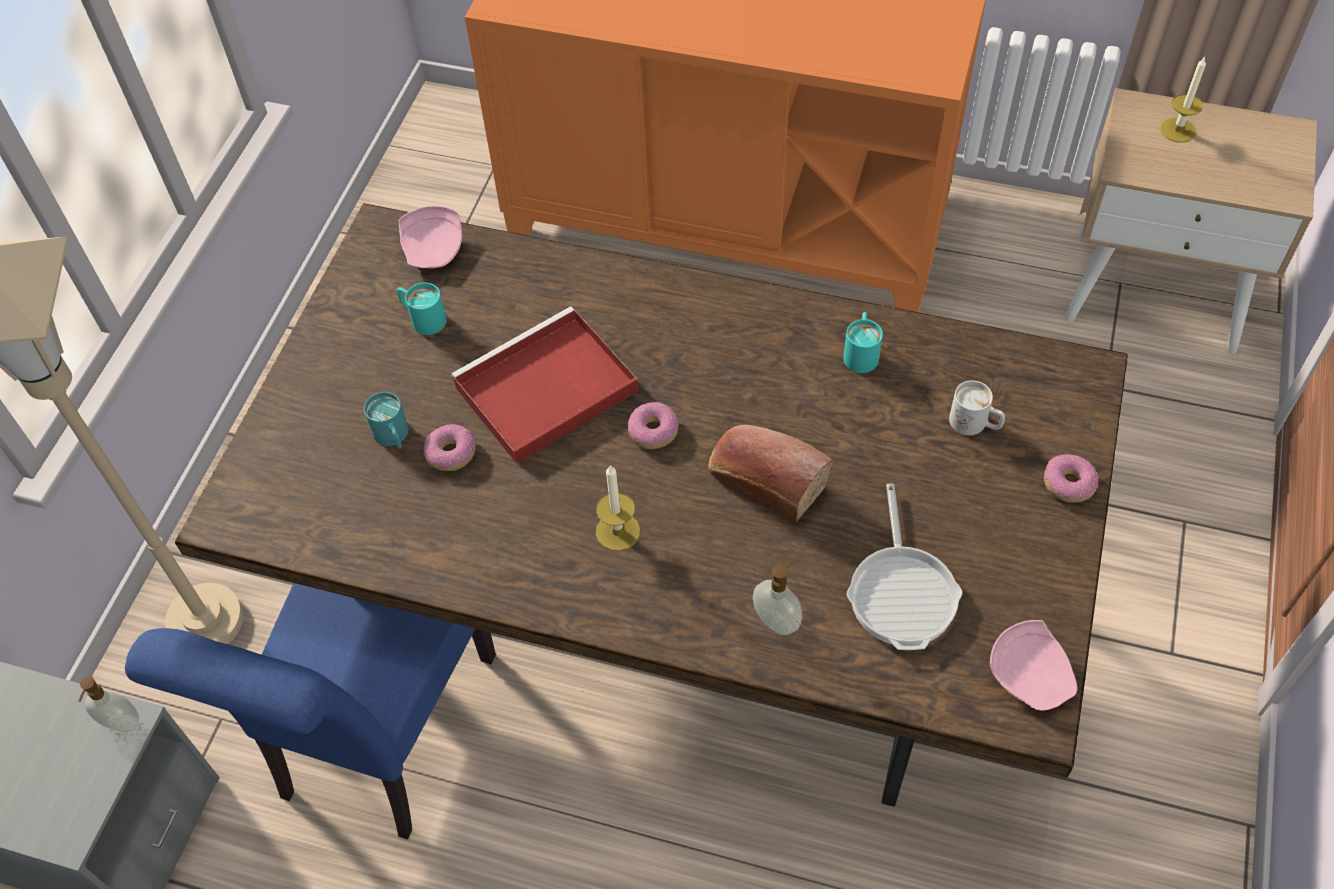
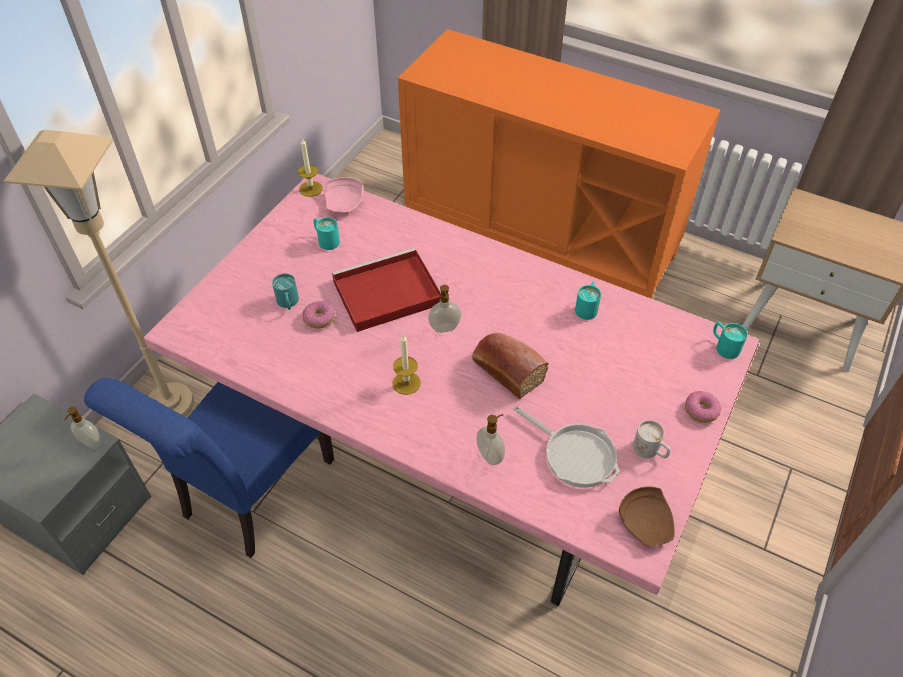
camera: 10 degrees right, 5 degrees down
(653, 431) = (445, 329): donut -> soap dispenser
(677, 605) = (452, 453): brown dining table -> pink dining table
(902, 592) = (575, 454): frying pan -> frying pan turned 60 degrees counterclockwise
(975, 424) = (649, 363): white mug -> white mug (650, 451)
(1031, 674) = (646, 522): pink plate -> brown plate
(1077, 375) = (723, 346): none -> turquoise mug
(1178, 130) = (829, 218): candle -> candle (311, 189)

